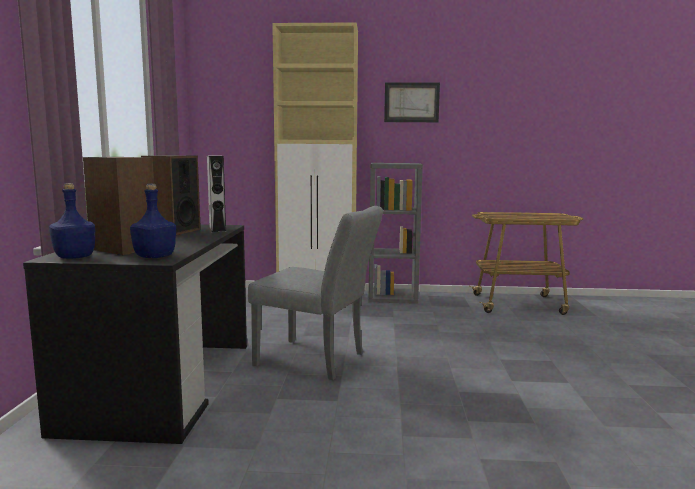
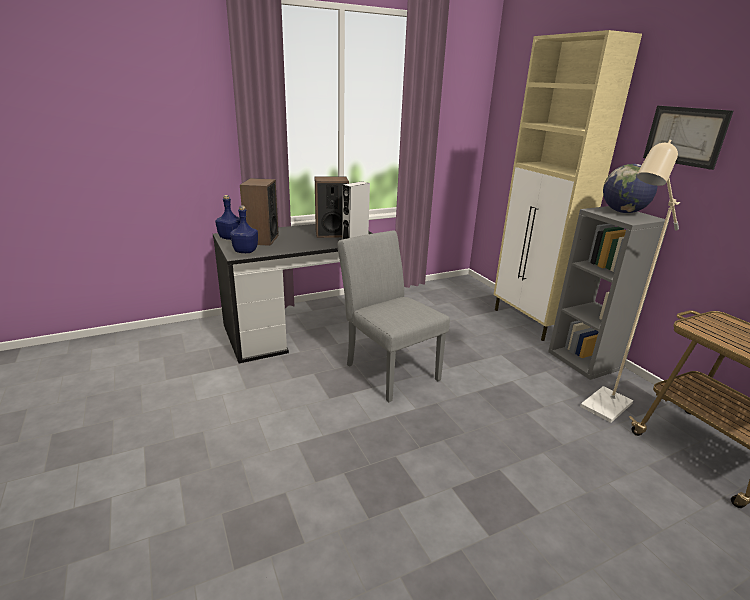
camera: 60 degrees right, 15 degrees up
(317, 360) = (387, 369): grey chair -> grey chair turned 150 degrees clockwise
(391, 163) = (623, 212): none -> globe
(454, 311) = (601, 409): none -> beige floor lamp

